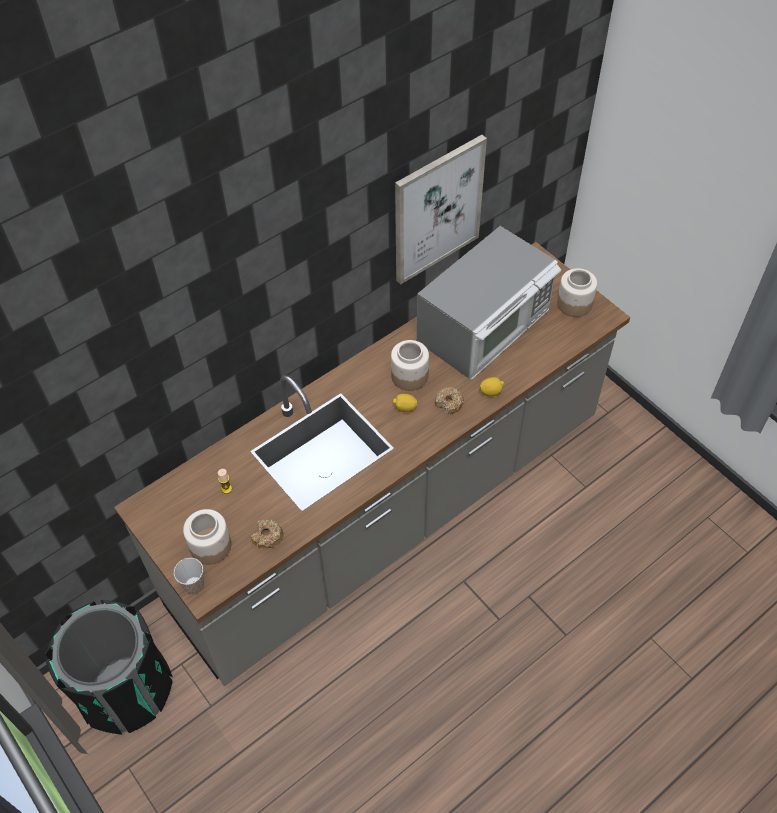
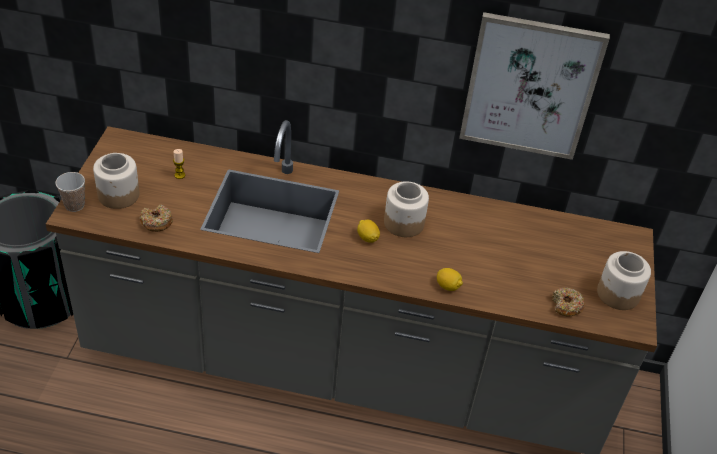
camera: 45 degrees right, 10 degrees down
(449, 403) = (404, 264): donut -> donut (566, 306)
(485, 326) = (515, 244): microwave -> none

